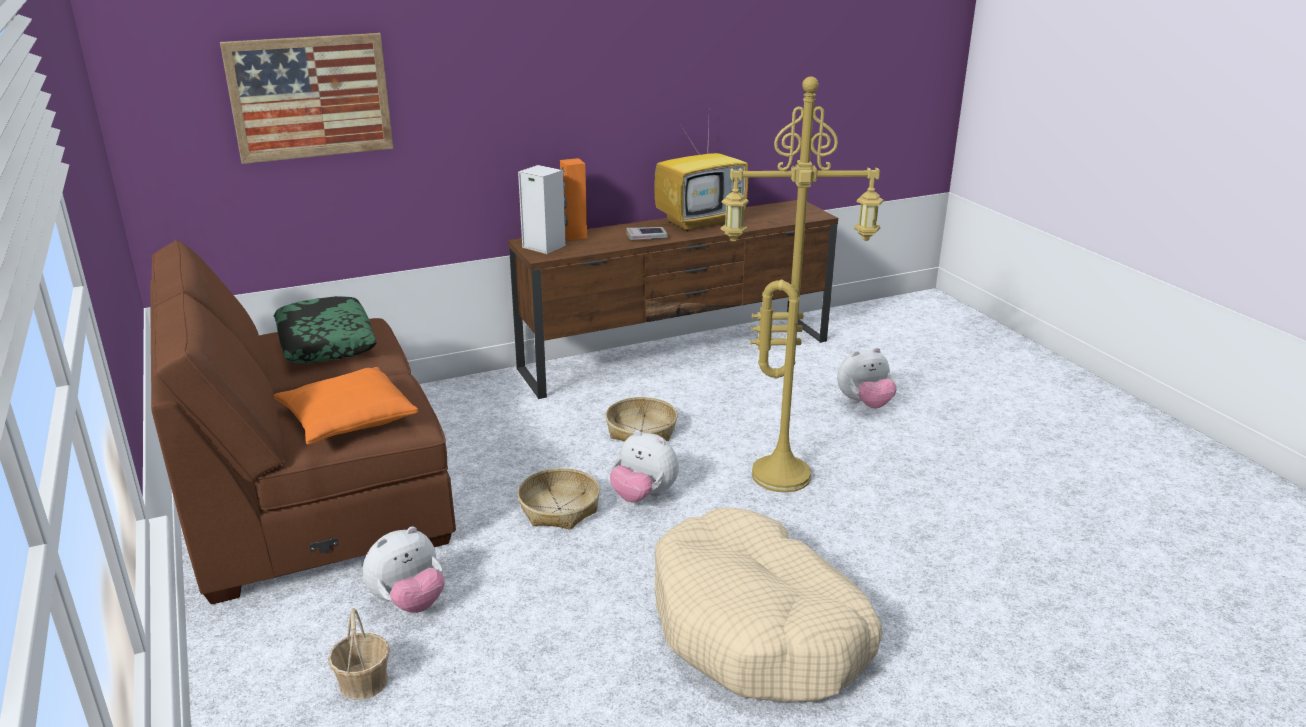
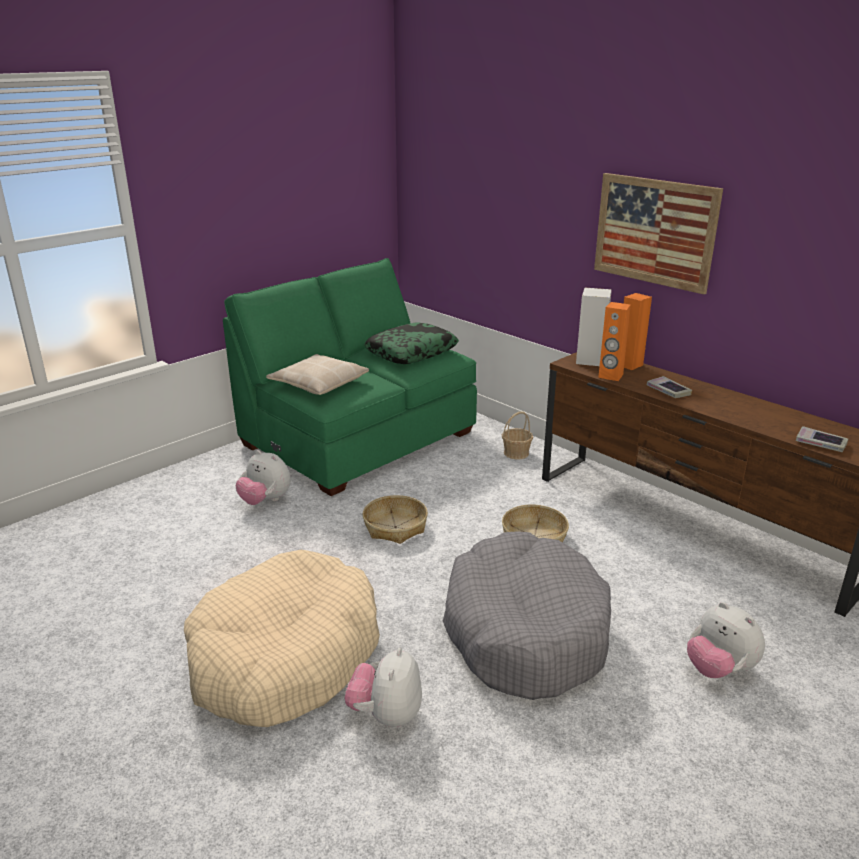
camera: 70 degrees right, 0 degrees up
(310, 97) = (488, 190): picture -> picture (654, 231)
(314, 494) = (359, 438): brown sofa -> green sofa
(347, 418) = (318, 383): orange pillow -> beige pillow
(364, 681) = (191, 508): basket -> basket (516, 453)
(592, 248) = (610, 376): none -> orange speaker
(643, 496) = (436, 560): plush toy -> plush toy (386, 715)
(701, 221) = (747, 406): television -> none
(781, 220) = (820, 443): none -> book
(783, 473) = (524, 631): yellow floor lamp -> grey dog bed

